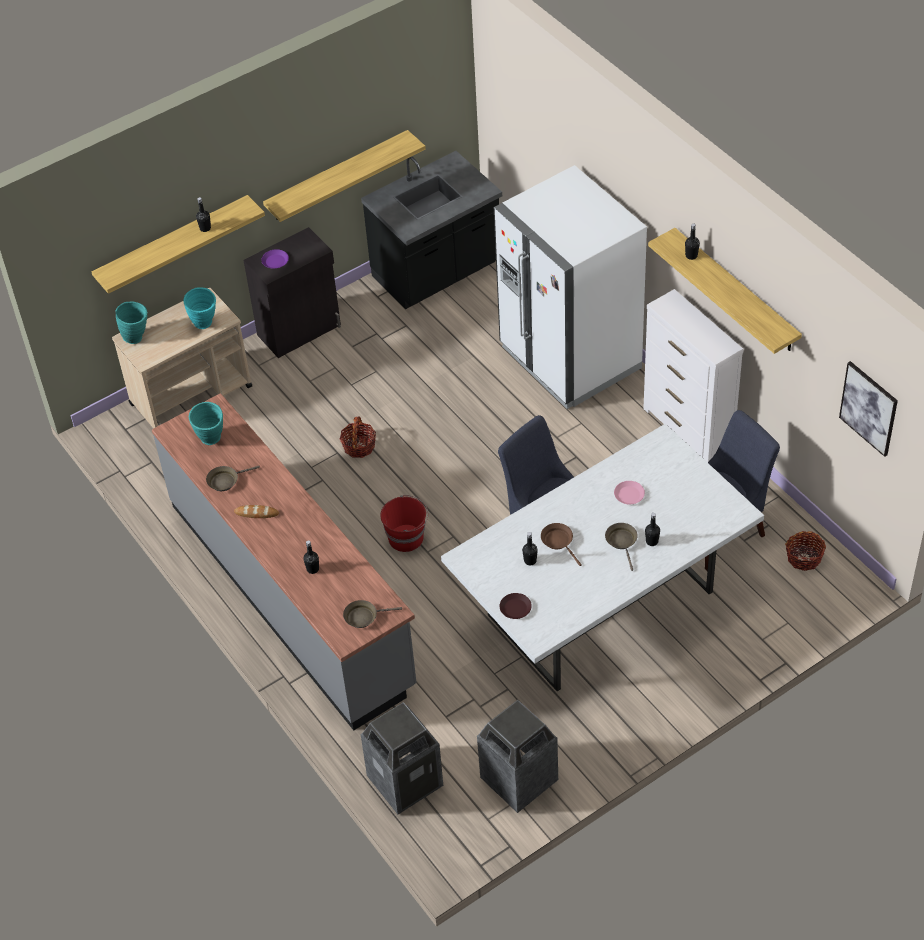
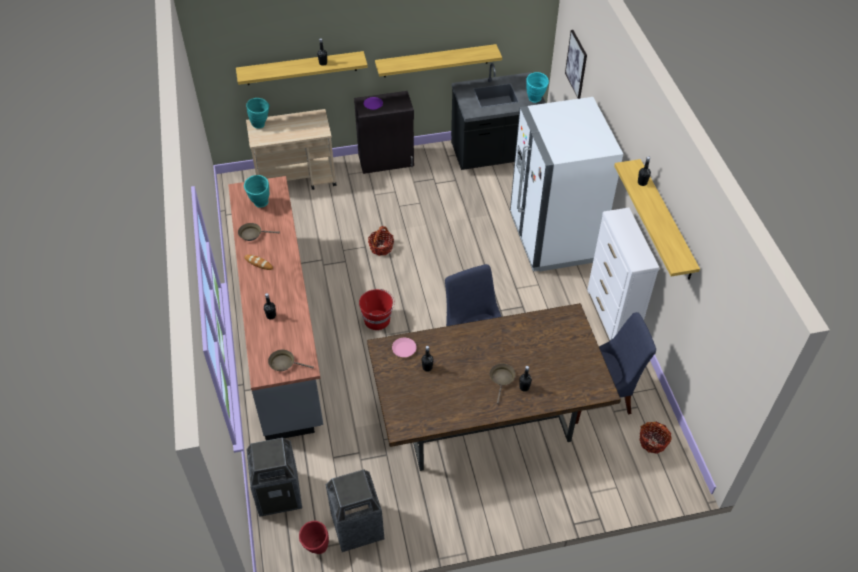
camera: 20 degrees right, 0 degrees up
(205, 325) = (307, 131): turquoise vase -> turquoise vase (535, 100)
(486, 822) = (316, 549): none -> red vase
(516, 608) = (397, 399): brown plate -> none
(559, 542) = (455, 361): brown frying pan -> none
(602, 603) = (486, 418): white dining table -> brown dining table
(629, 494) = (525, 346): pink plate -> pink plate (404, 349)
(869, 408) = (730, 346): picture -> picture (576, 64)

